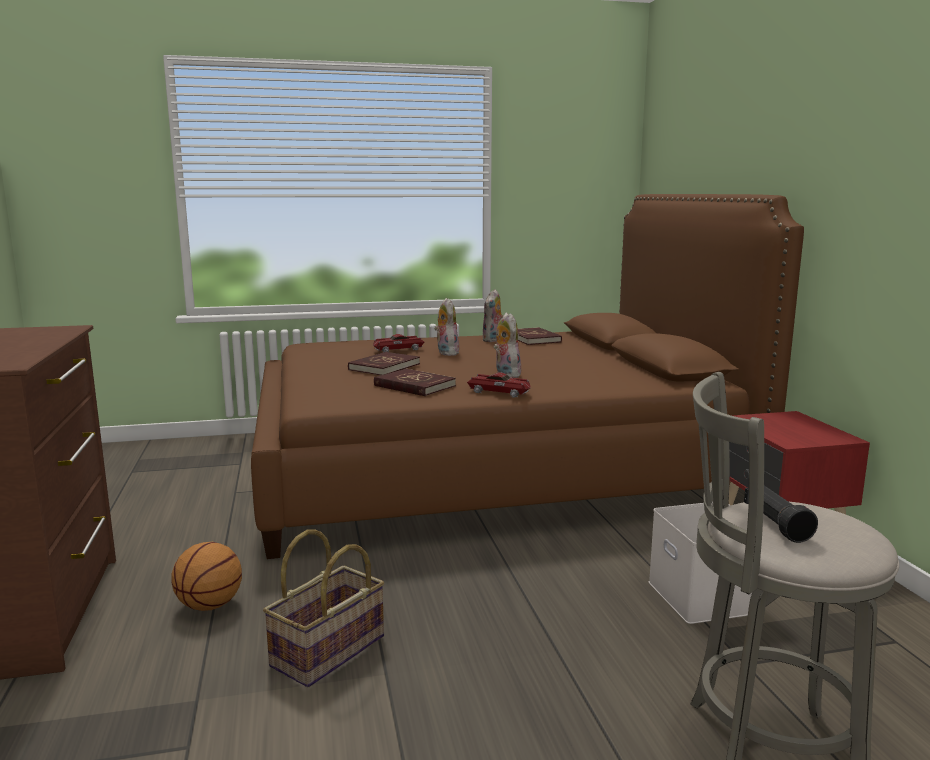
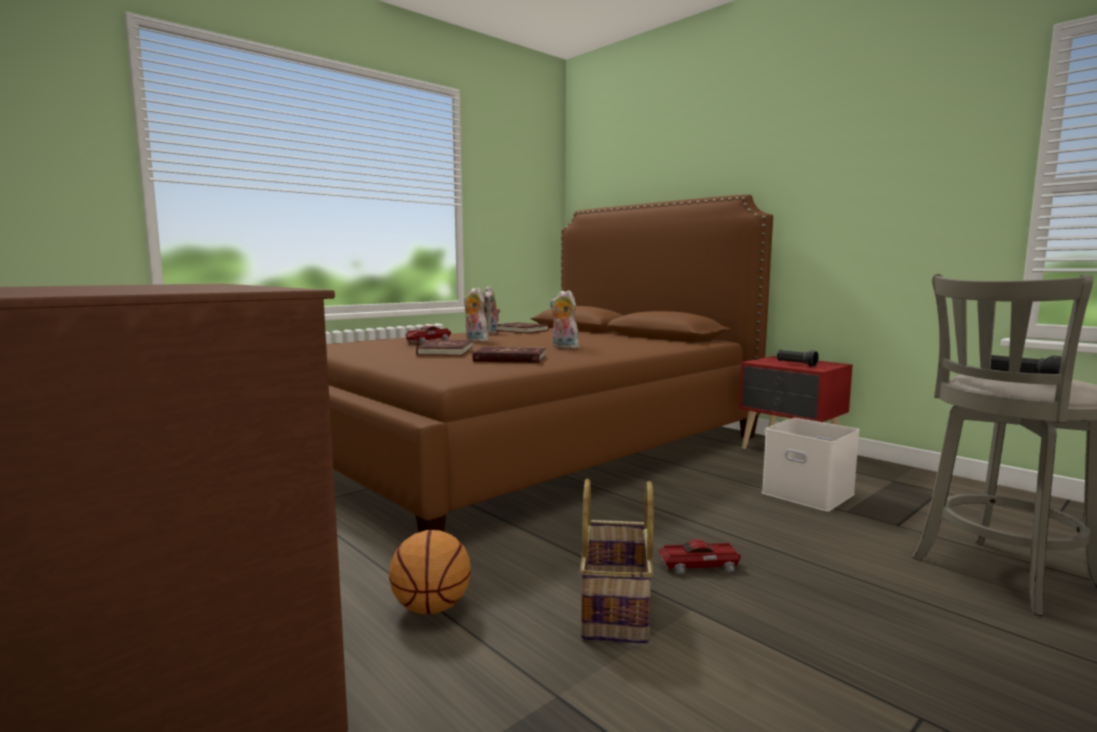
camera: 30 degrees left, 5 degrees down
(500, 392) = (591, 355): toy car -> toy car (699, 565)
(783, 431) = (796, 364): none -> black flashlight

